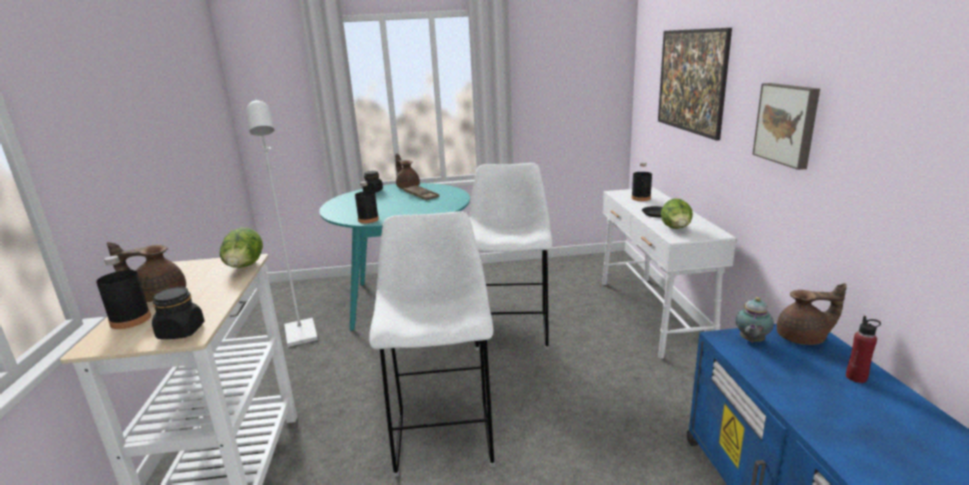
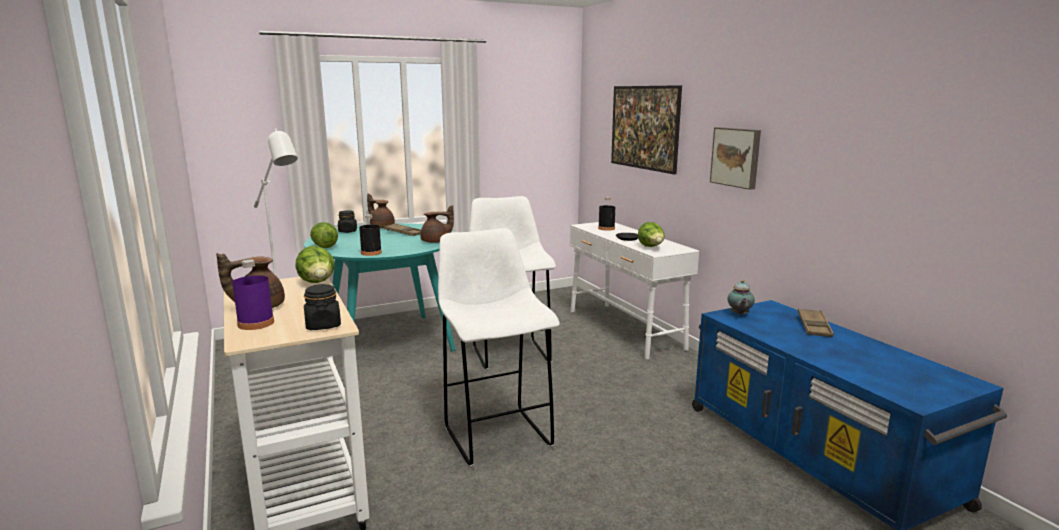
camera: 20 degrees left, 5 degrees down
(130, 320) = (256, 323): black bottle -> purple bottle
(335, 209) = (324, 246): none -> lettuce
(803, 338) = (771, 310): brown teapot -> brown teapot (436, 241)
(856, 377) = (814, 326): red bottle -> brown tray

